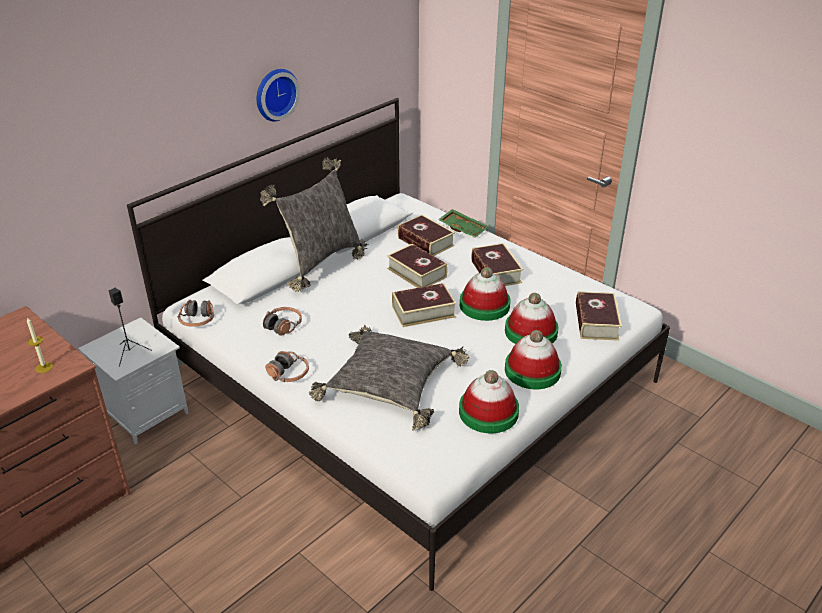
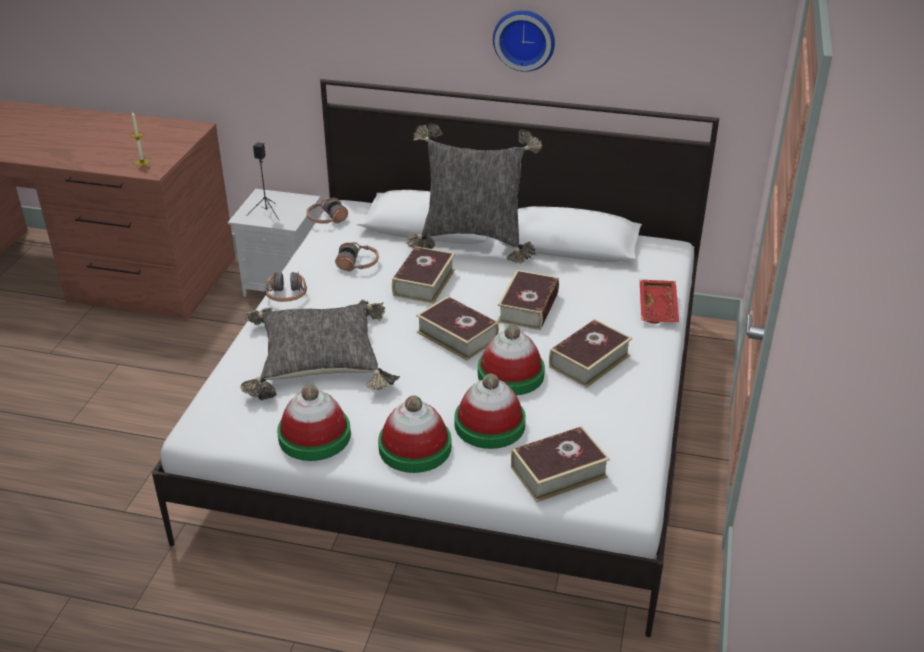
camera: 60 degrees right, 0 degrees up
(425, 242) = (598, 292): book -> book (424, 282)
(463, 228) = (659, 308): green tray -> red tray

